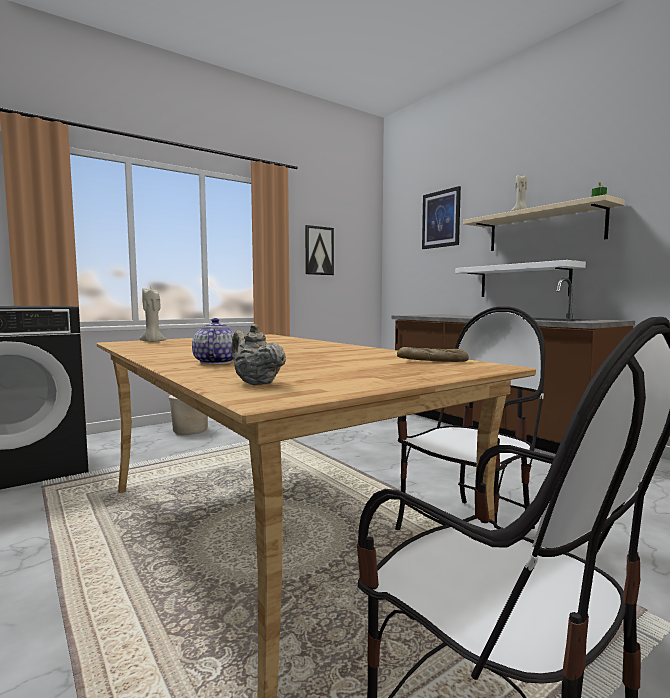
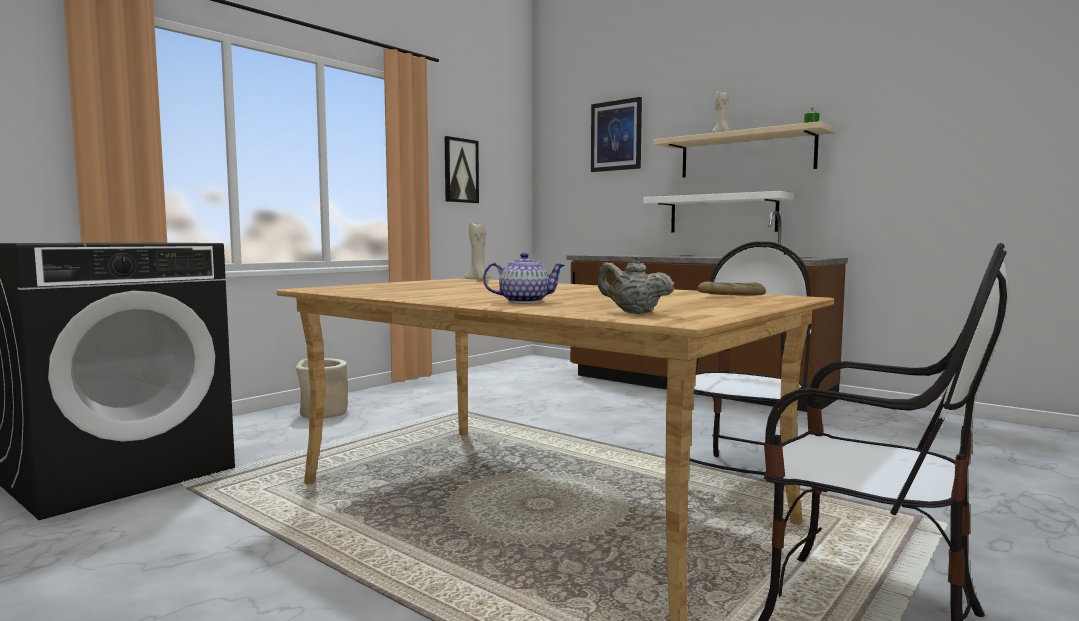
camera: 15 degrees left, 0 degrees up
(152, 342) = (352, 287): beige candle -> beige candle (478, 280)
(215, 362) = (523, 301): teapot -> teapot turned 105 degrees clockwise

